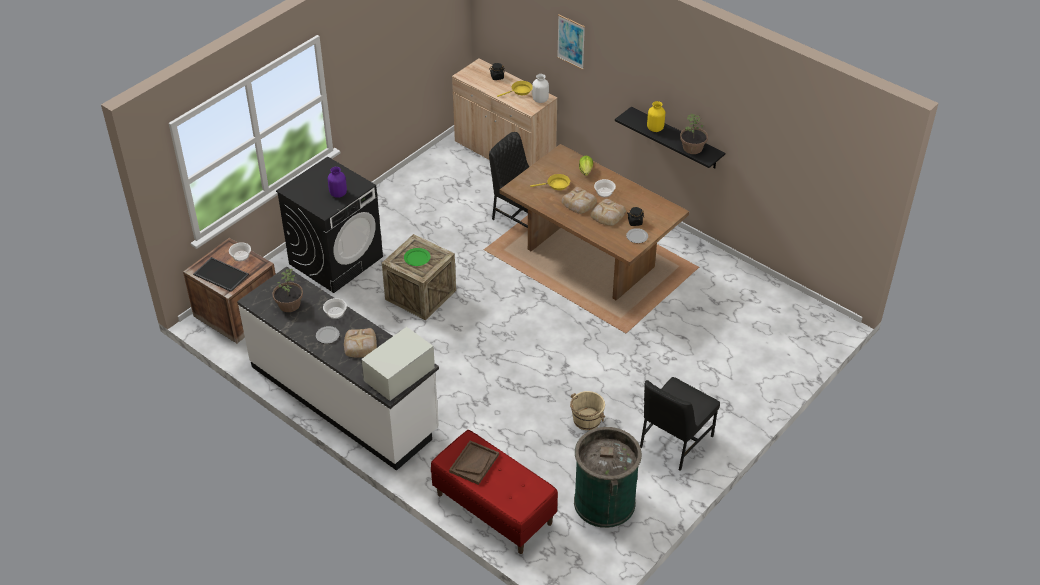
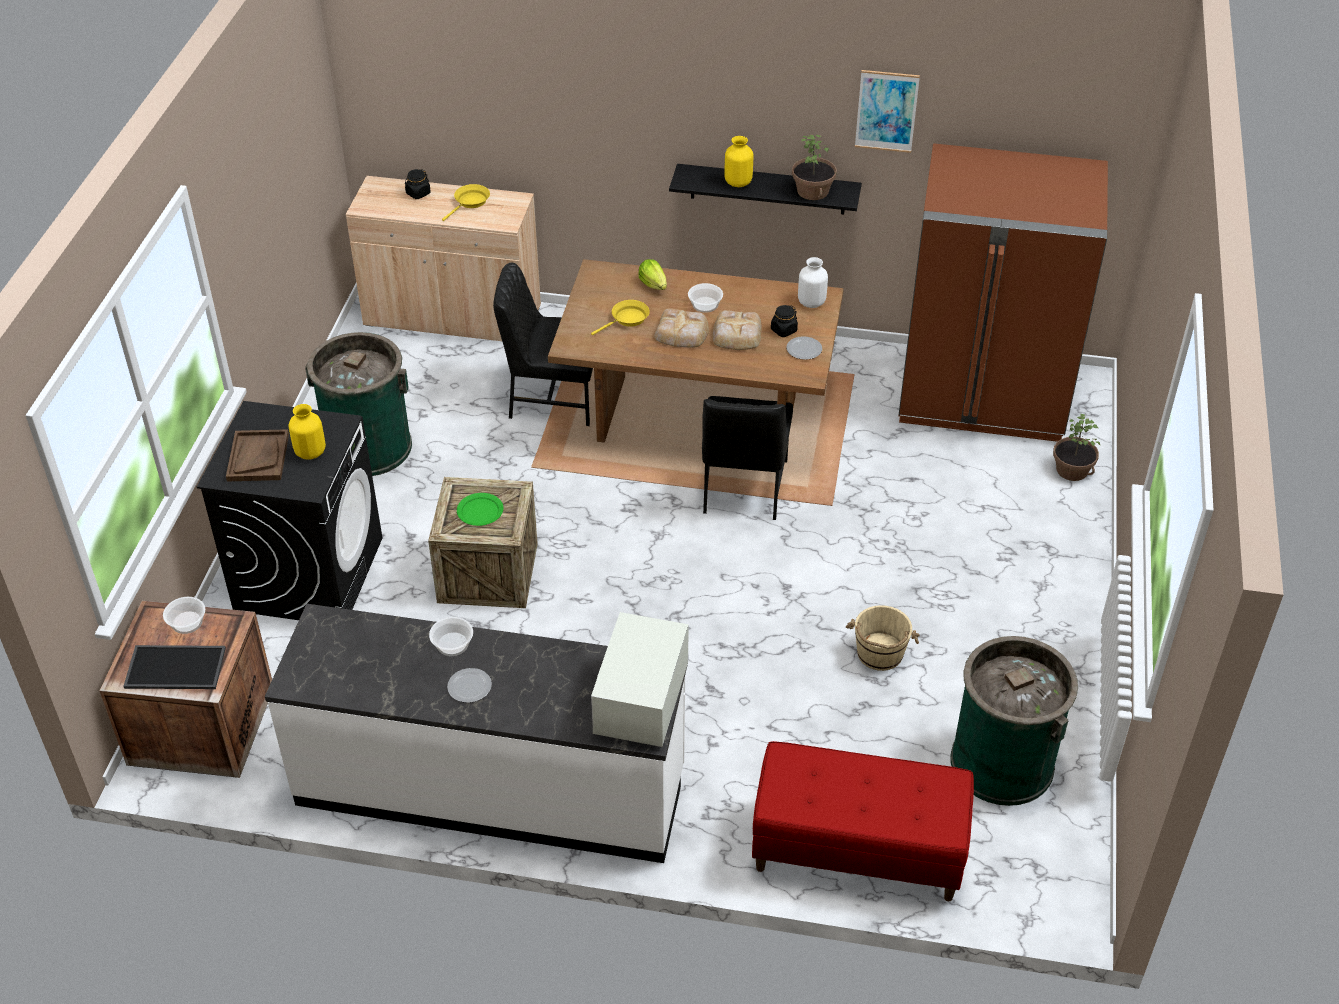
camera: 30 degrees left, 0 degrees up
(289, 304) = (362, 664): potted plant -> potted plant (1071, 470)
(338, 193) = (310, 452): purple vase -> yellow vase
(360, 345) = (536, 679): bread -> none
(410, 207) = (368, 446): none -> green trash can
(474, 463) = (823, 790): brown tray -> brown tray (258, 457)
(540, 100) = (511, 204): white vase -> white vase (812, 302)
(571, 41) = (549, 90): picture -> picture (886, 111)
(674, 441) = (1021, 630): black chair -> black chair (743, 488)
(764, 308) = (983, 396): none -> brown fridge

